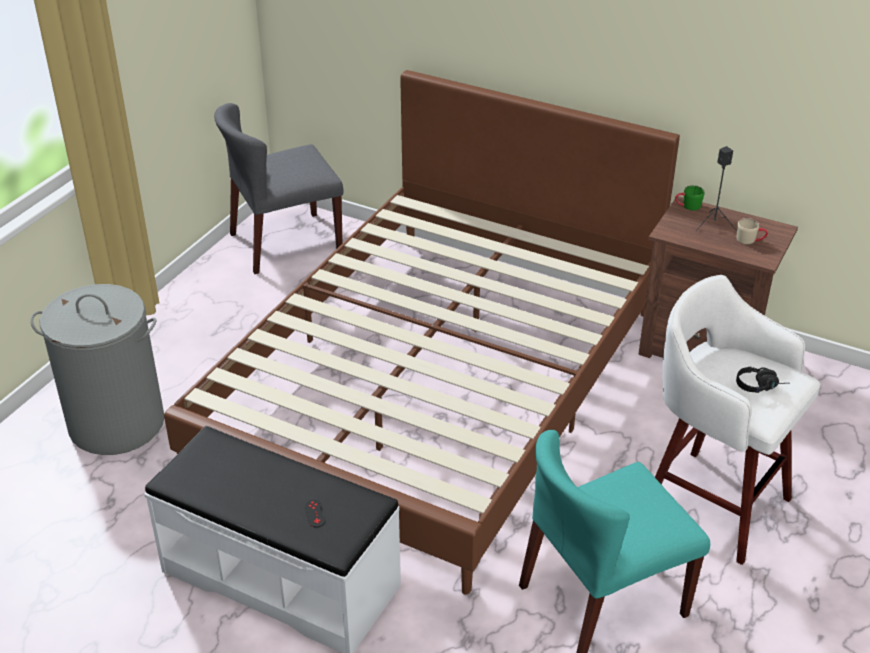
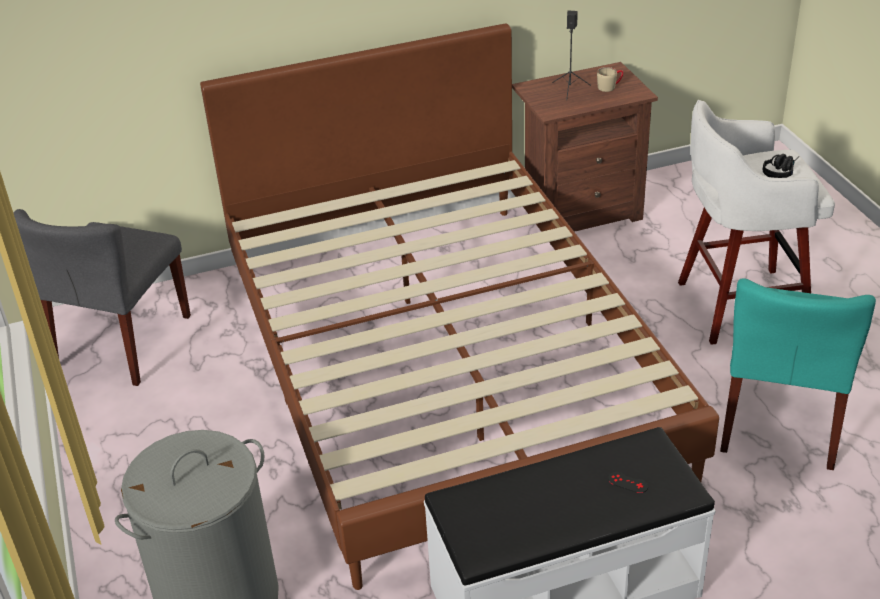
camera: 45 degrees left, 0 degrees up
(687, 206) = (532, 87): green mug -> none

